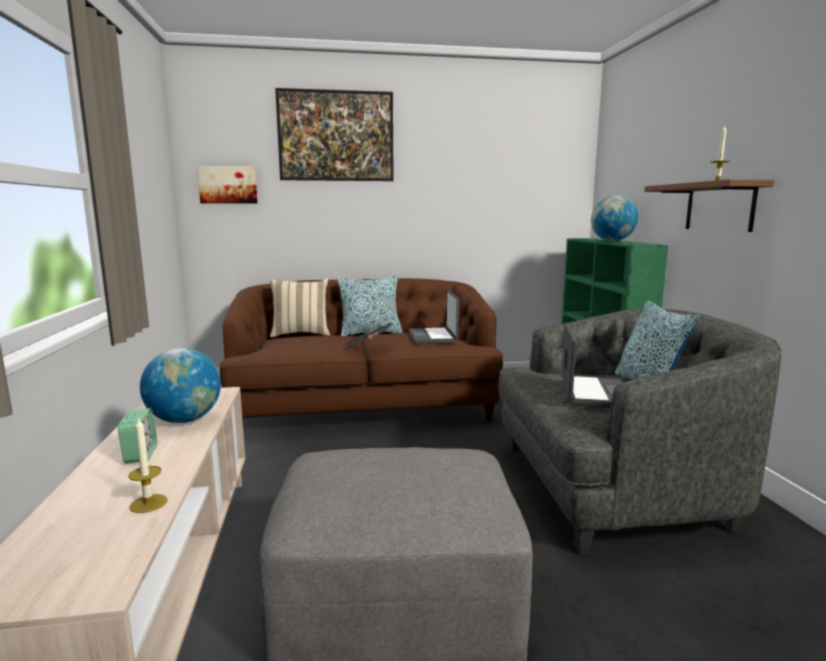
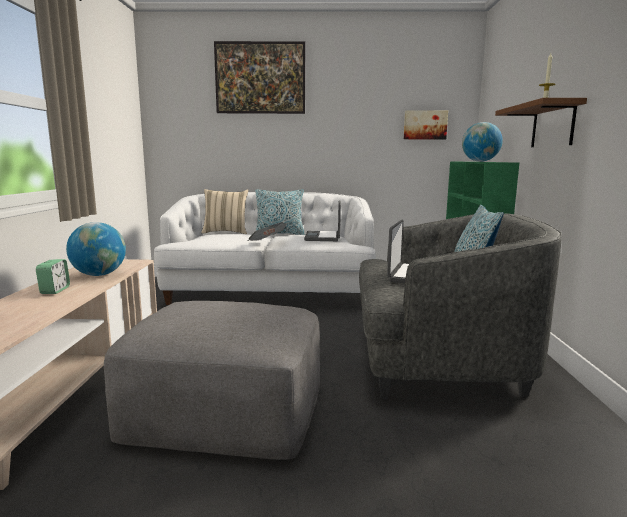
camera: 10 degrees right, 0 degrees up
(148, 503) = (38, 314): candle -> none
(228, 185) = (178, 117): picture -> picture (425, 125)
(364, 408) = (271, 292): brown sofa -> white sofa

